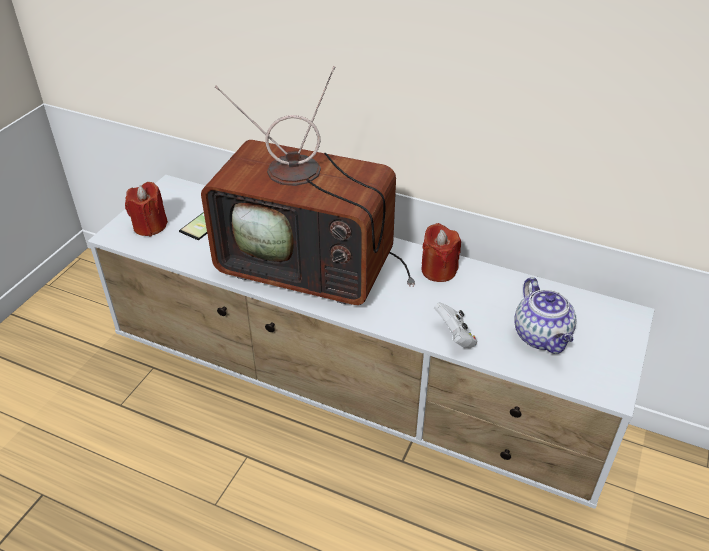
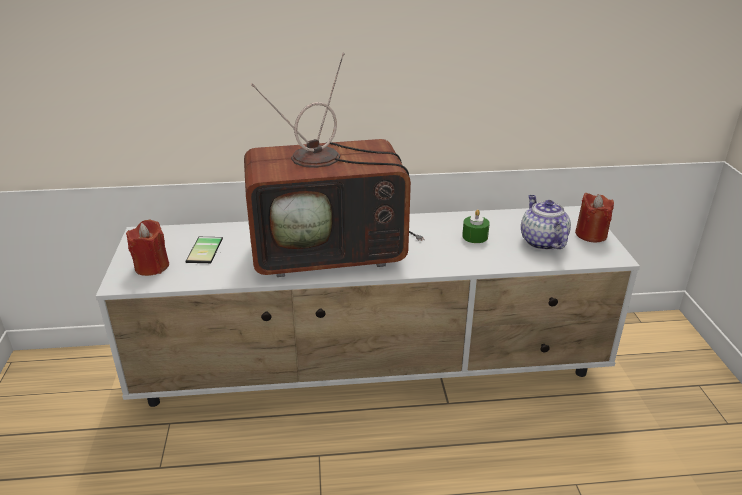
camera: 30 degrees left, 10 degrees down
(438, 270) = (431, 225): red candle -> red candle (591, 234)
(455, 337) = (486, 260): white game controller -> none
(472, 302) = (475, 236): none -> green candle
(542, 337) = (541, 241): teapot -> teapot turned 150 degrees counterclockwise

